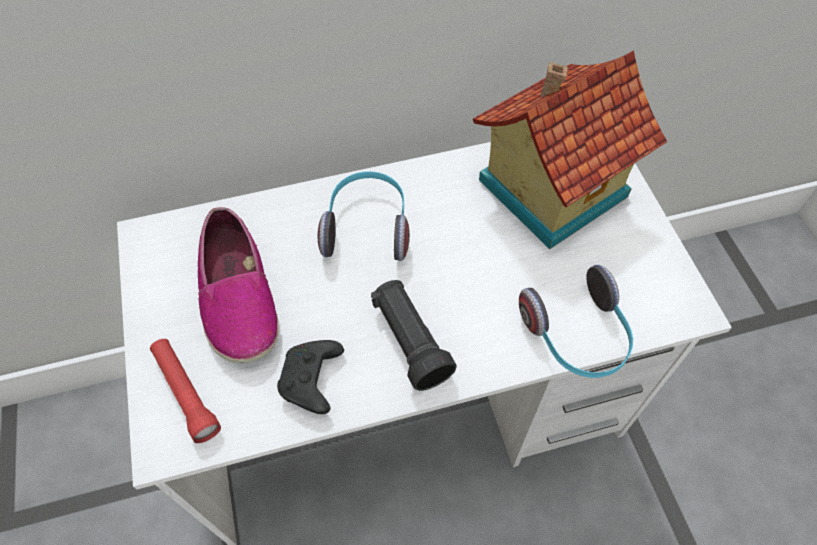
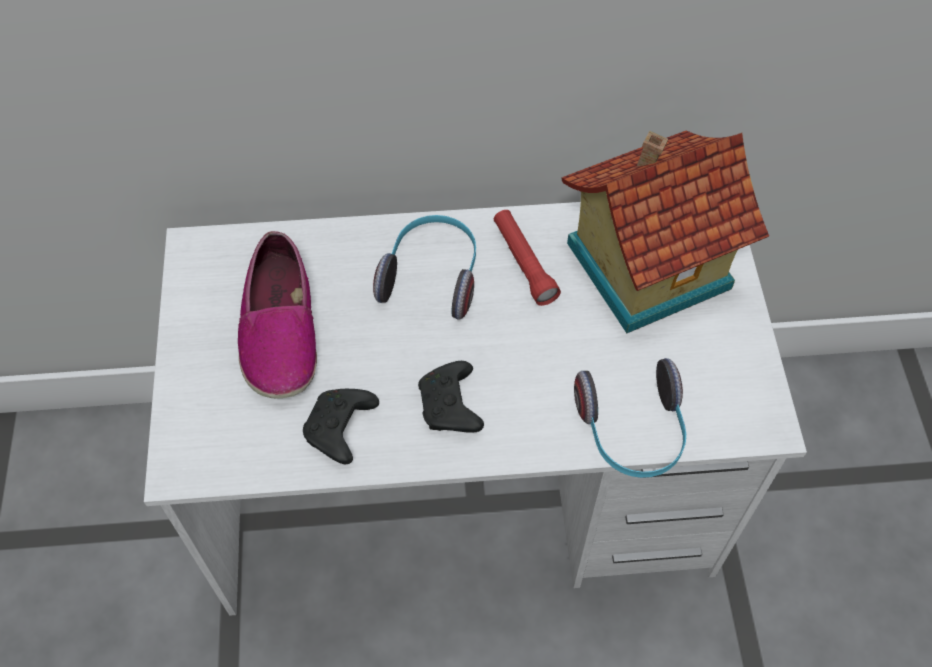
camera: 10 degrees right, 0 degrees up
(186, 393) = (210, 419): red flashlight -> red flashlight (524, 263)
(410, 341) = (451, 407): black flashlight -> black game controller

